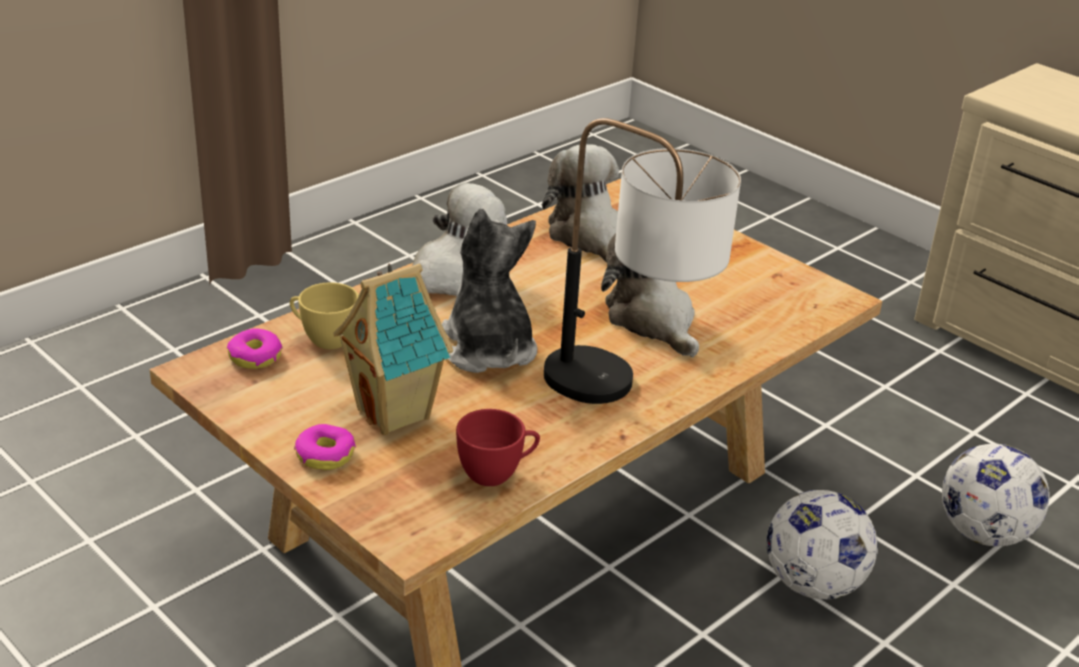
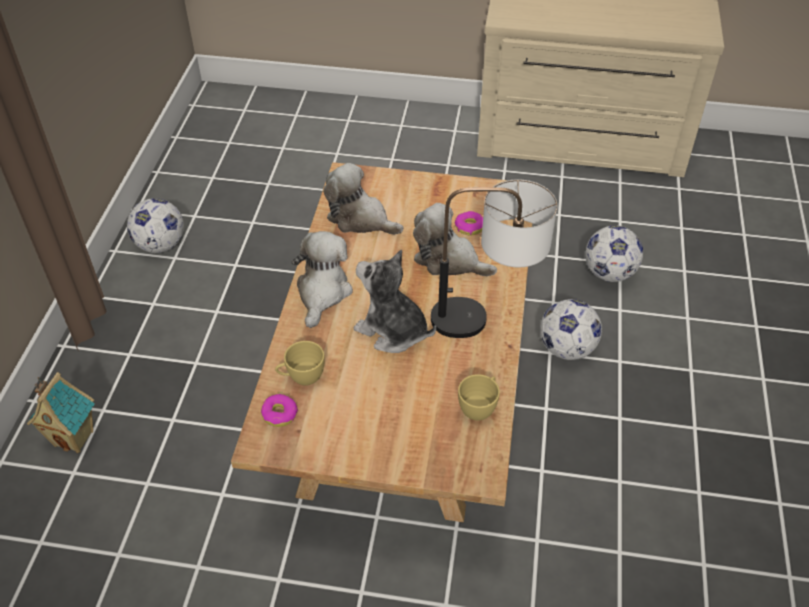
camera: 35 degrees left, 15 degrees up
(325, 455) = (389, 453): donut -> donut (469, 227)
(396, 413) = (393, 403): toy house -> toy house (75, 437)
(408, 238) = (161, 245): none -> football
(497, 473) = (479, 407): red cup -> yellow cup

